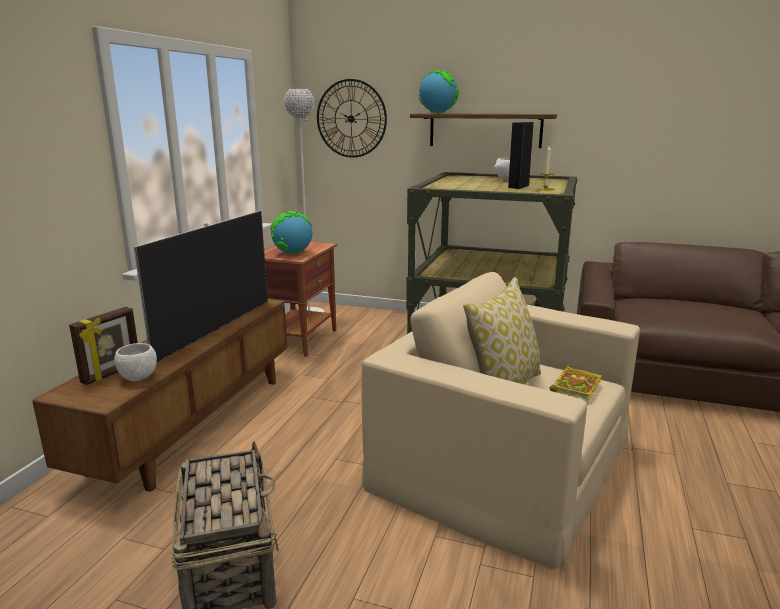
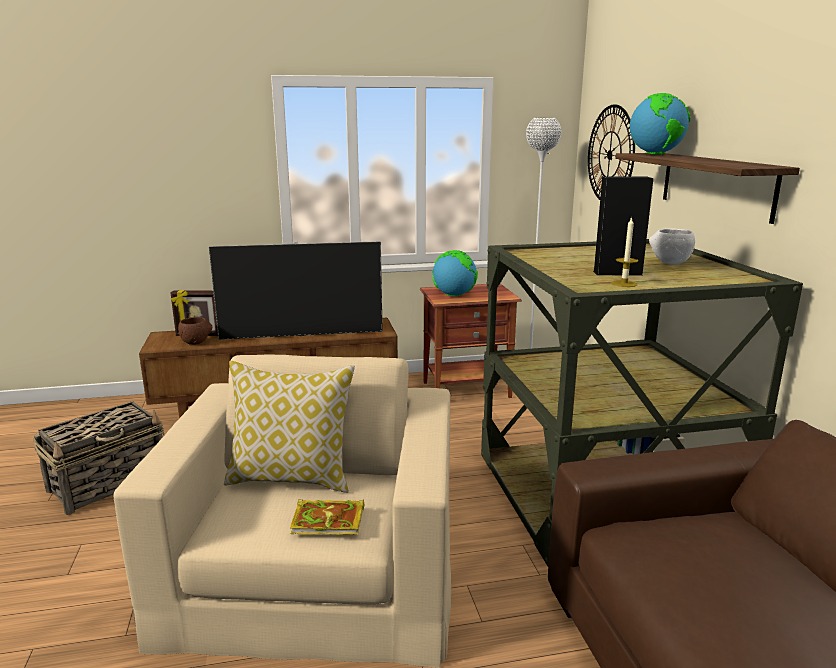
camera: 60 degrees right, 0 degrees up
(139, 378) = (196, 343): white bowl -> brown bowl

